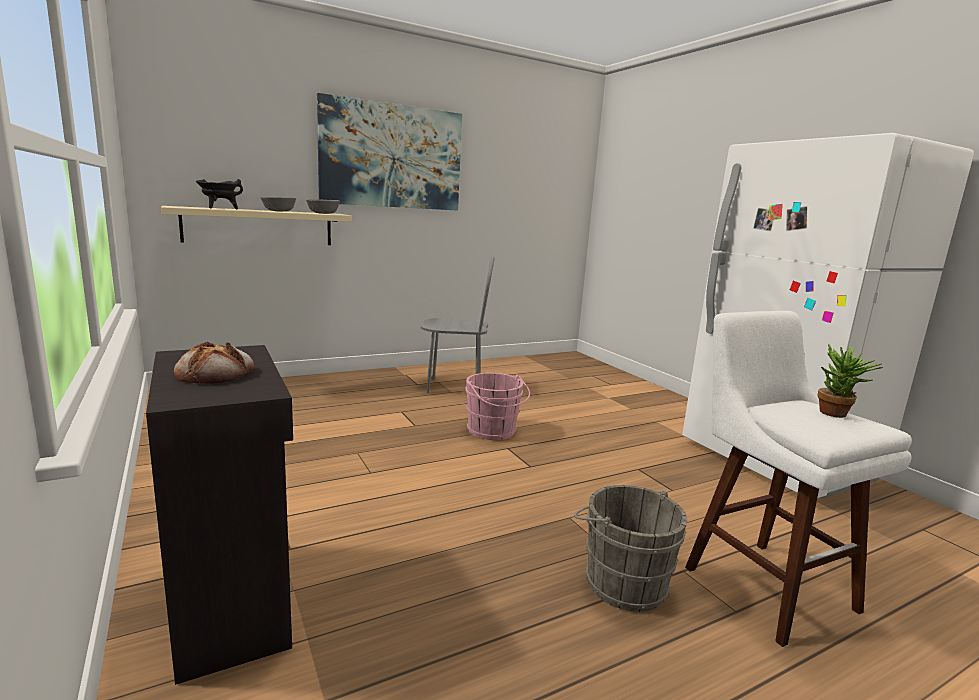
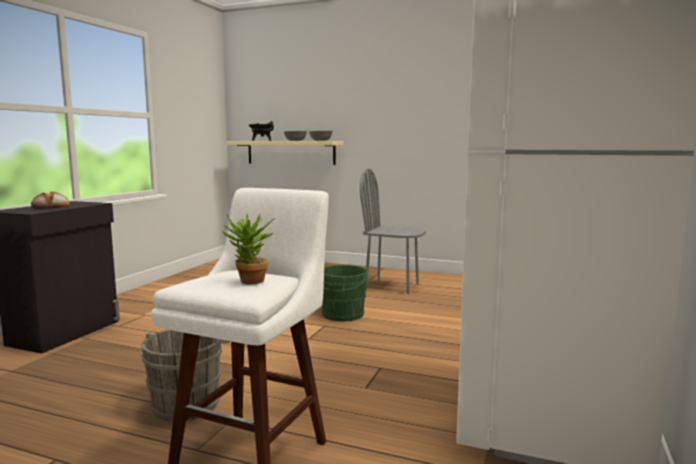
camera: 50 degrees right, 5 degrees down
(392, 156) = (381, 93): picture -> none
(454, 387) = (392, 286): grey chair -> grey chair turned 150 degrees clockwise
(493, 432) = (342, 315): pink bucket -> green bucket

